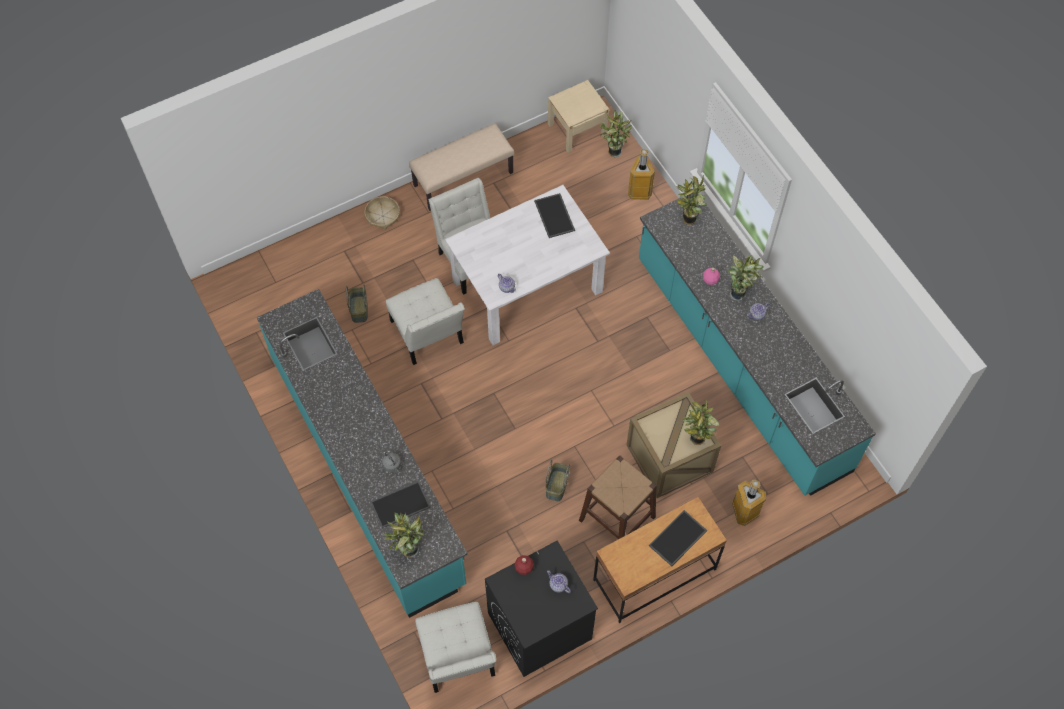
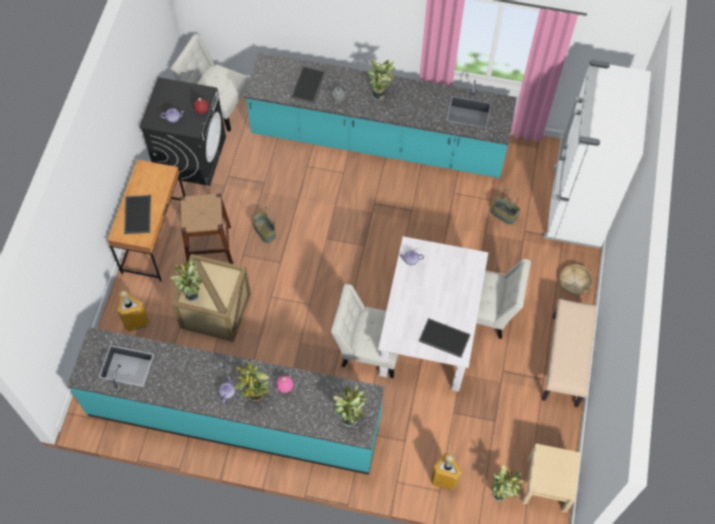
camera: 130 degrees right, 0 degrees up
(302, 262) = (574, 207): none -> white fridge
(408, 549) = (276, 70): potted plant -> potted plant (379, 94)
(428, 336) = (444, 239): white chair -> white chair (368, 348)

